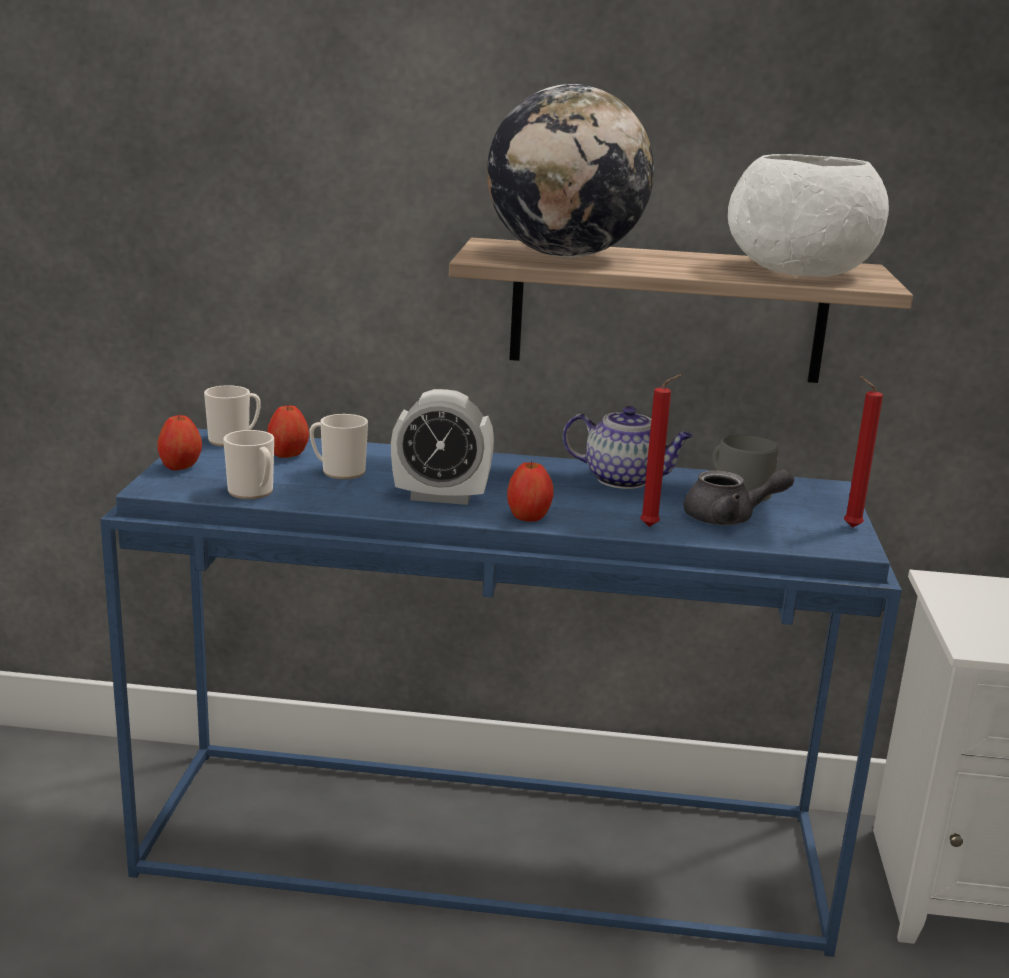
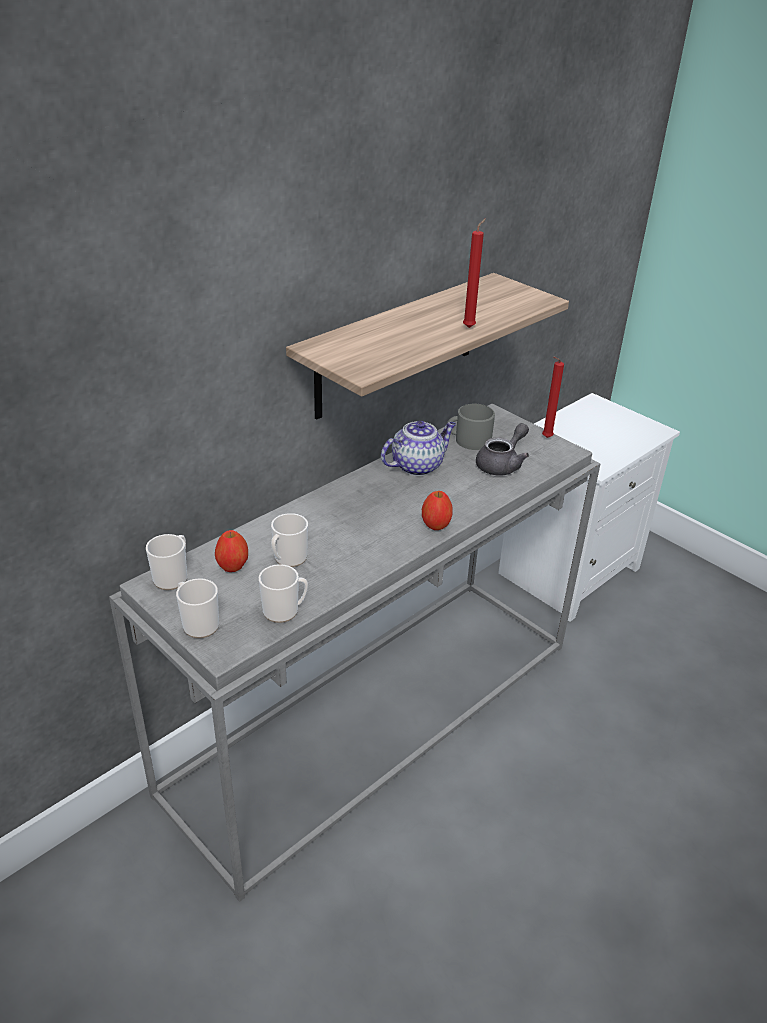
camera: 50 degrees left, 15 degrees up
(180, 467) = (198, 624): apple -> mug
(441, 497) = (374, 540): alarm clock -> none
(491, 843) = (375, 712): blue console table -> grey console table
(565, 256) = (384, 344): globe -> none
(652, 527) = (489, 493): red candle -> red candle (470, 327)
(796, 271) = (492, 302): white bowl -> none

